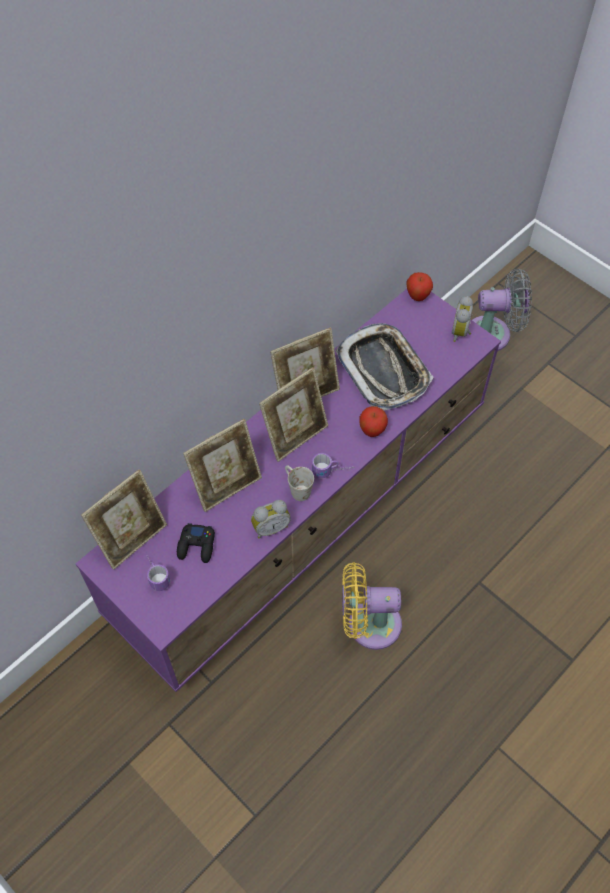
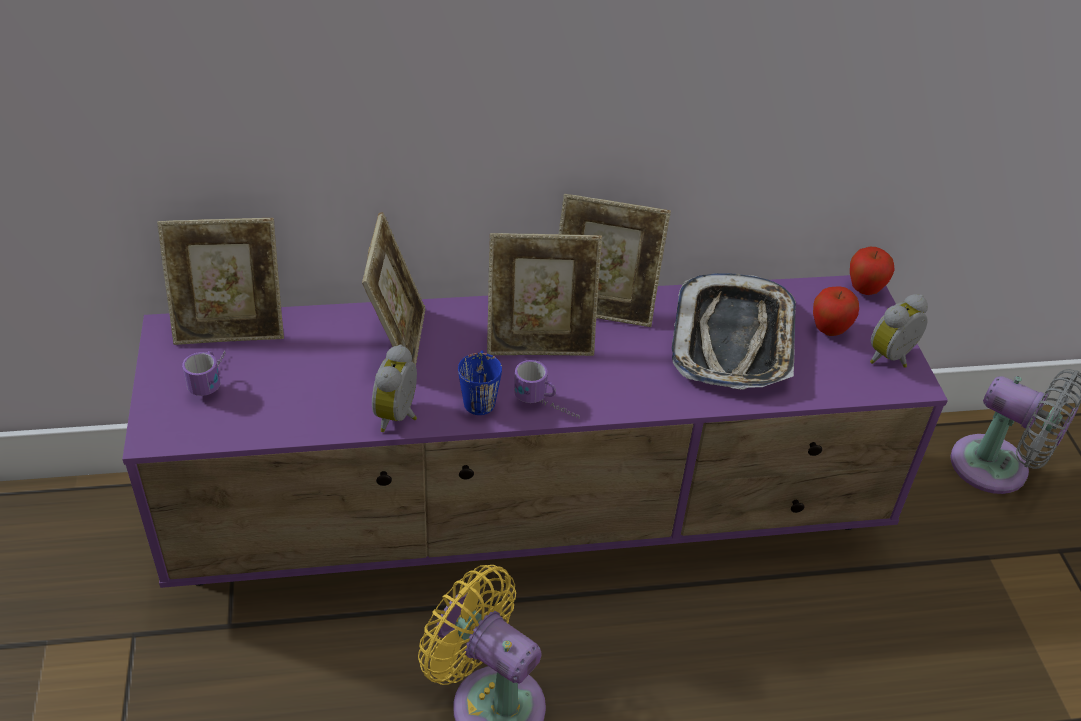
camera: 35 degrees right, 15 degrees down
(197, 546) = (291, 380): black game controller -> none
(226, 485) = (398, 342): picture frame -> picture frame turned 90 degrees counterclockwise
(270, 527) = (400, 416): alarm clock -> alarm clock turned 90 degrees clockwise
(296, 488) = (479, 396): white mug -> blue mug
(372, 431) = (648, 394): apple -> apple (829, 330)

